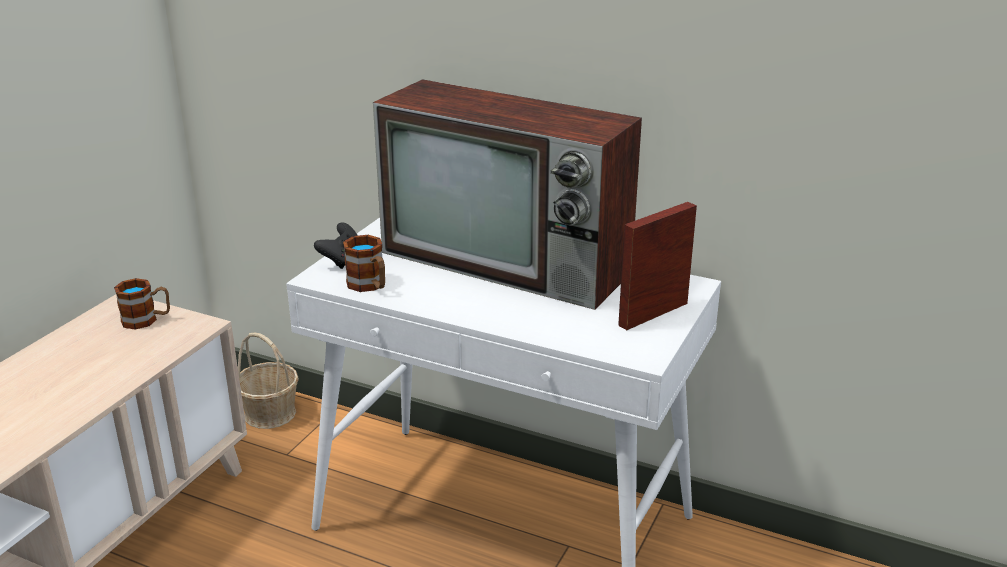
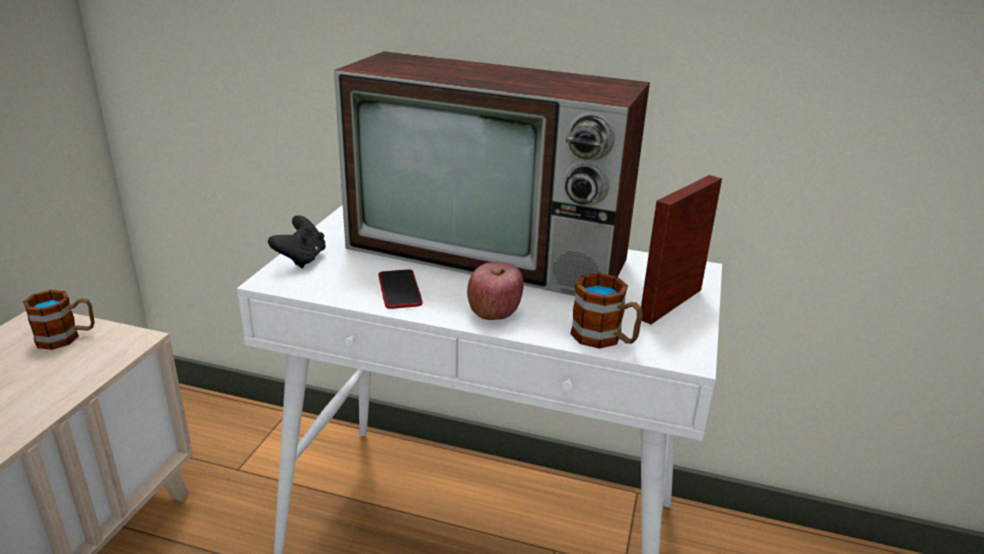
camera: 10 degrees left, 0 degrees up
(270, 413) = (216, 423): basket -> none
(369, 286) = (339, 287): mug -> mug (605, 339)
(420, 291) = (399, 290): none -> phone
(494, 314) = (494, 313): none -> apple

